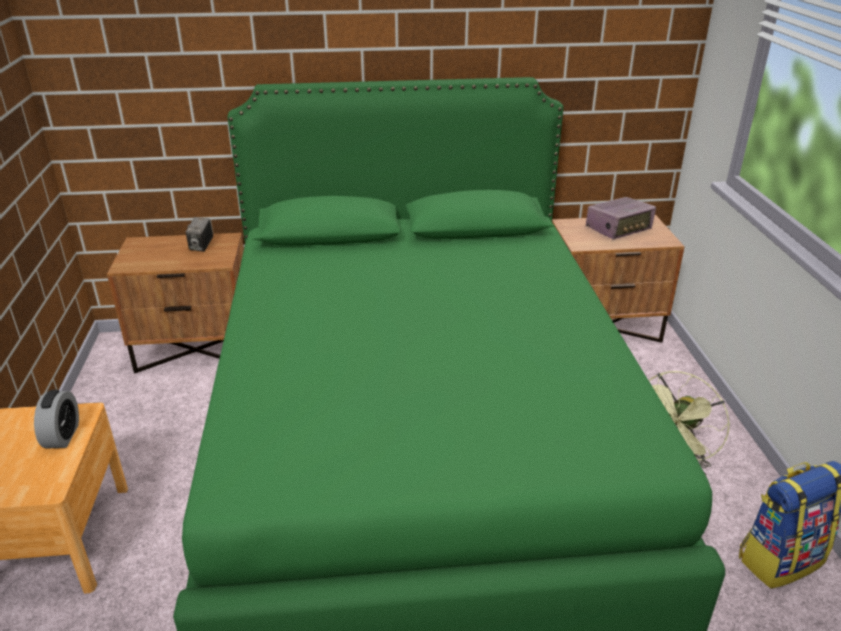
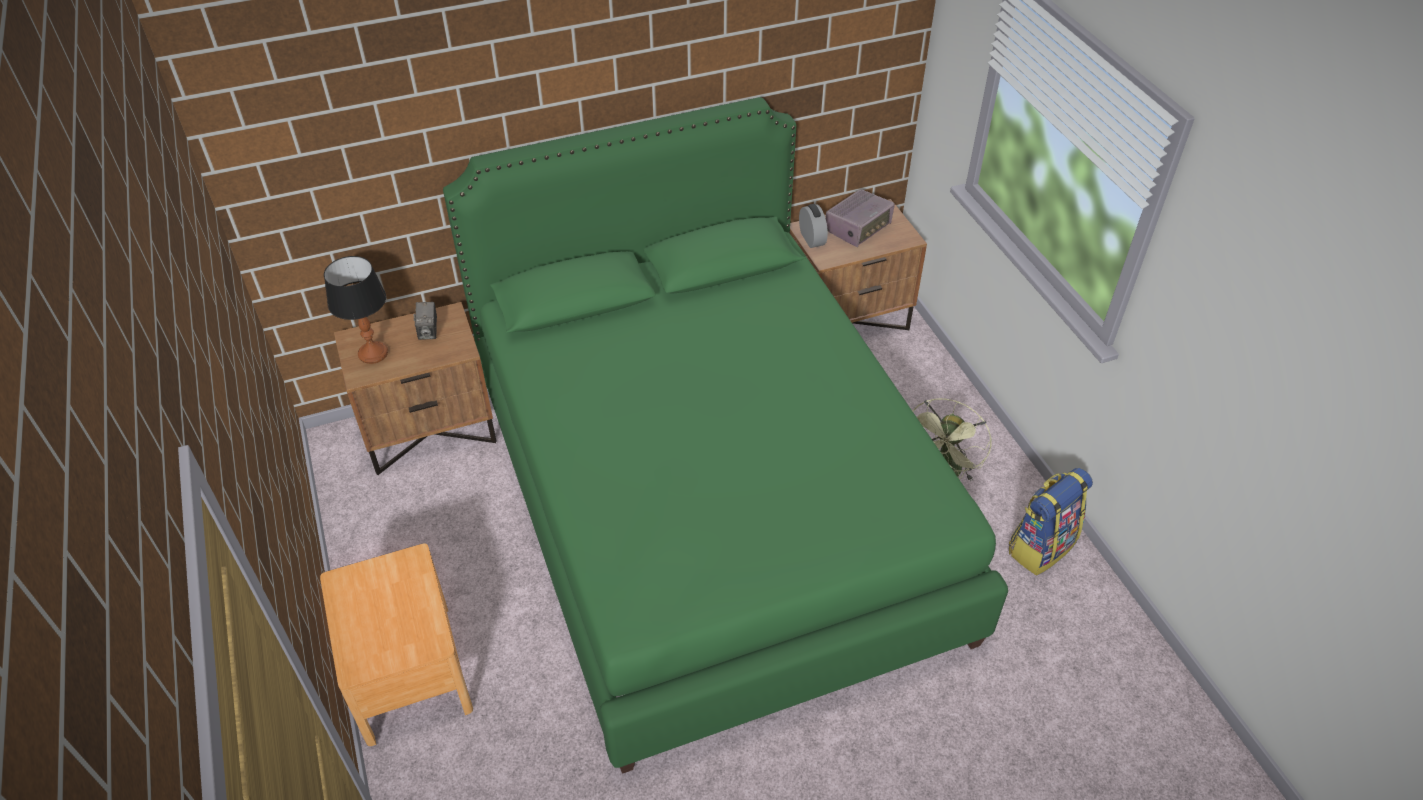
camera: 15 degrees left, 15 degrees up
(62, 436) = (410, 587): alarm clock -> alarm clock (812, 239)
(146, 254) = (373, 354): none -> table lamp

